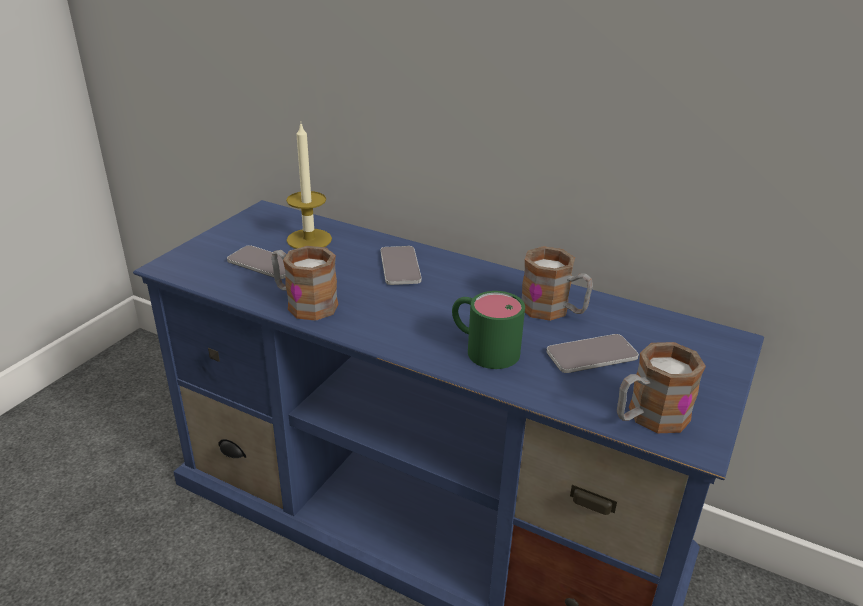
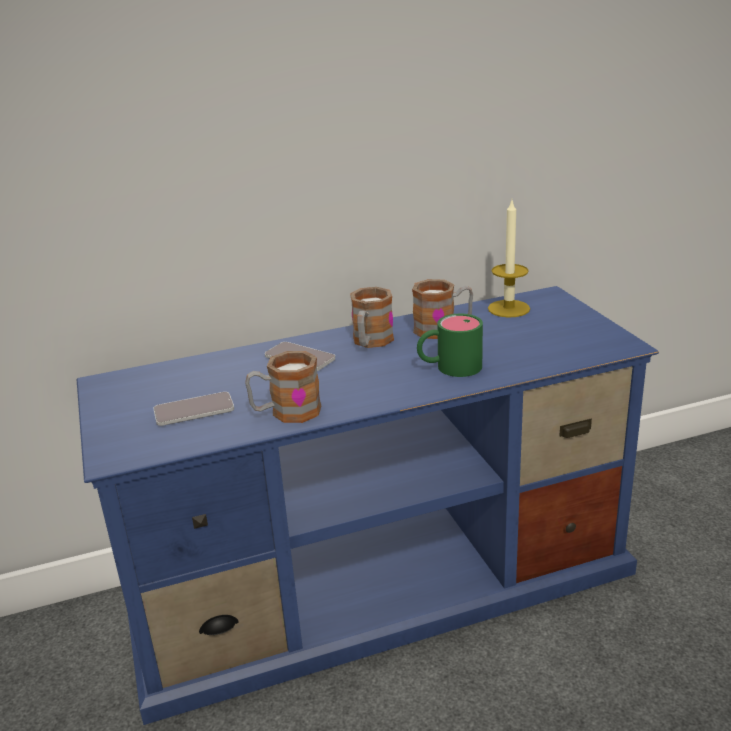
camera: 45 degrees left, 5 degrees down
(309, 239) = (191, 379): candle -> candle (508, 308)
(591, 355) = (507, 337): phone -> none
(648, 417) = (587, 347): mug -> mug (370, 342)

